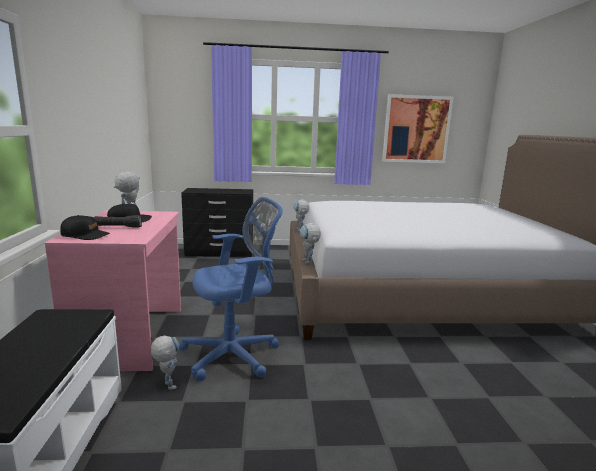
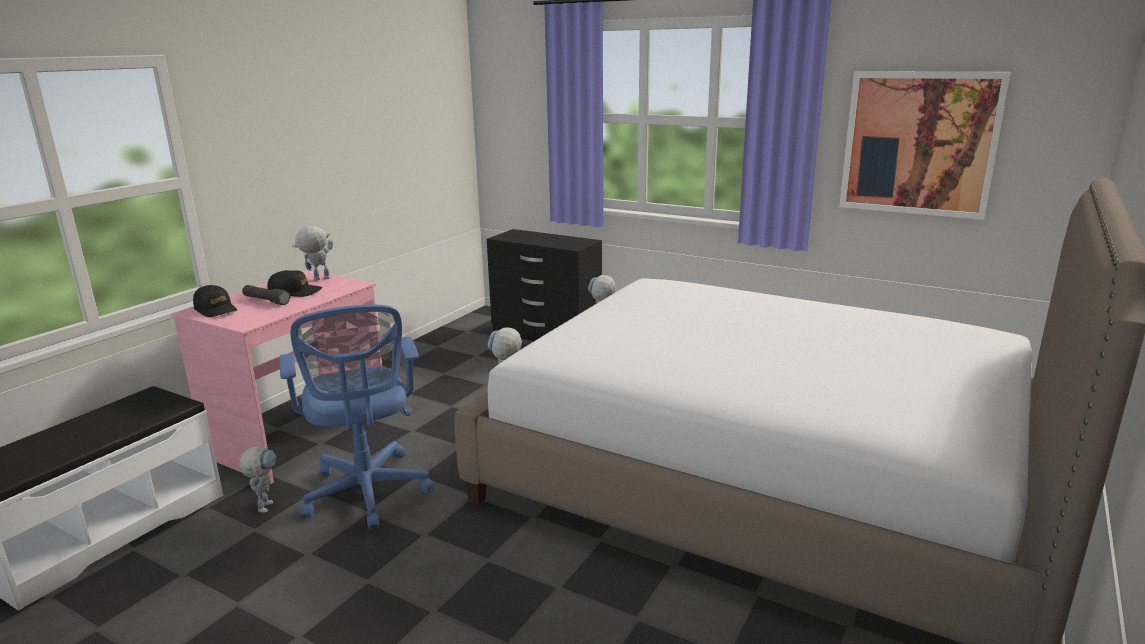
camera: 35 degrees right, 5 degrees up
(234, 355) = (367, 494): blue office chair -> blue office chair turned 60 degrees clockwise

